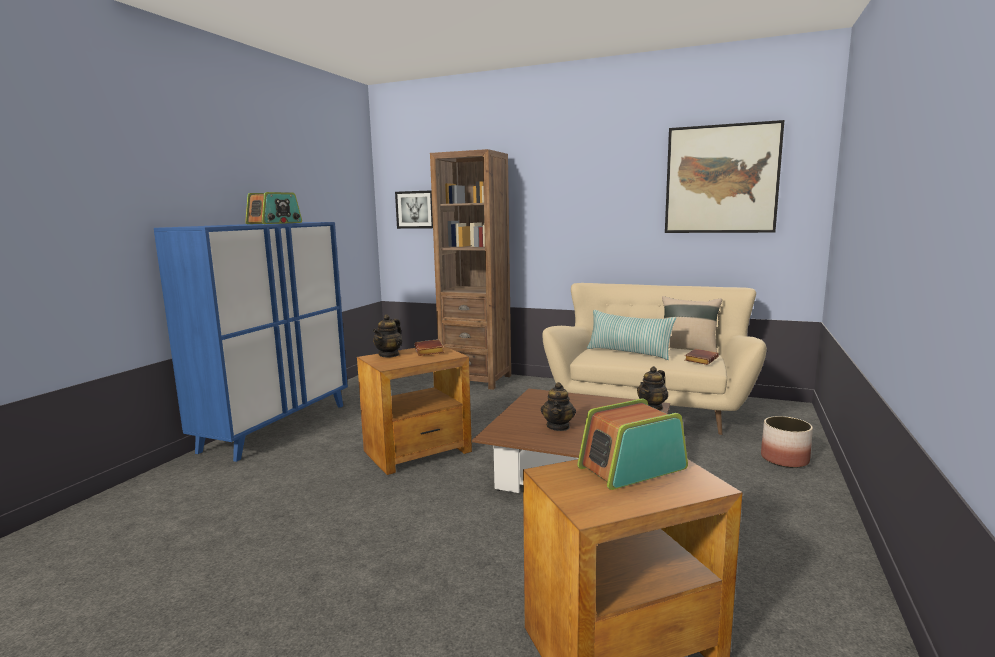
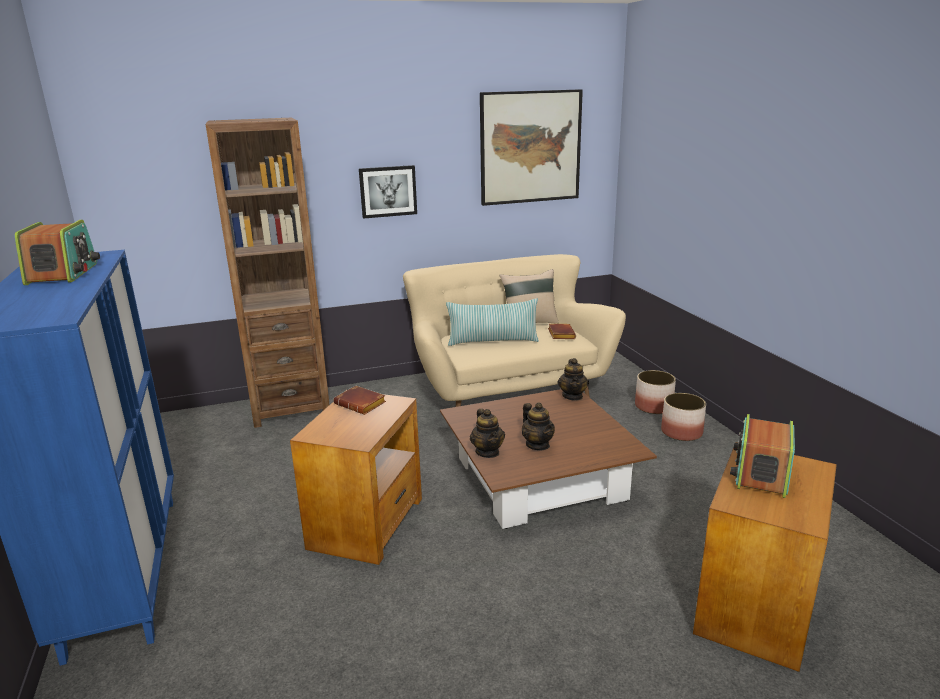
camera: 40 degrees left, 10 degrees up
(389, 355) = (325, 424): teapot -> teapot (487, 452)
(415, 209) = (148, 196): picture -> picture (388, 191)
(784, 488) = (682, 432): none -> planter

